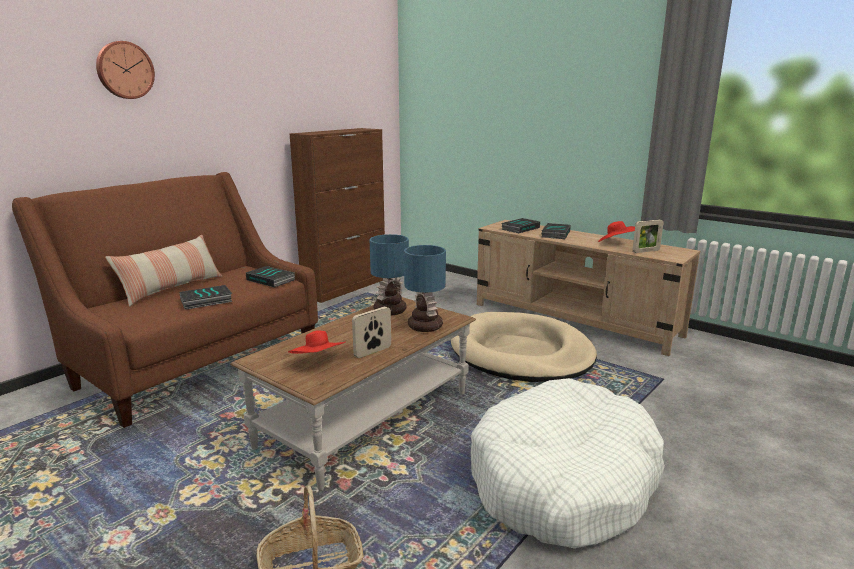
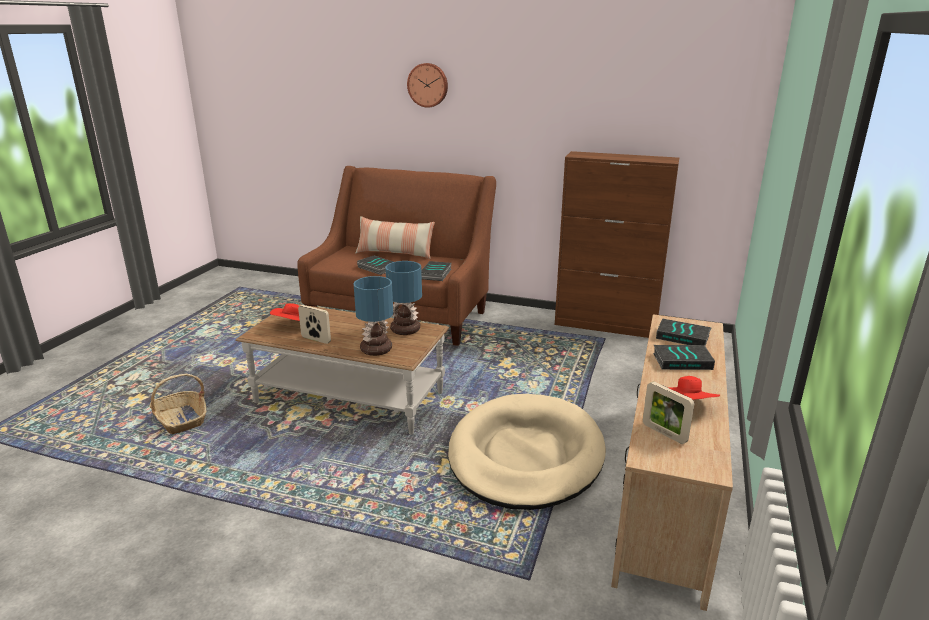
camera: 70 degrees right, 5 degrees up
(563, 481) = (282, 510): white dog bed -> none

